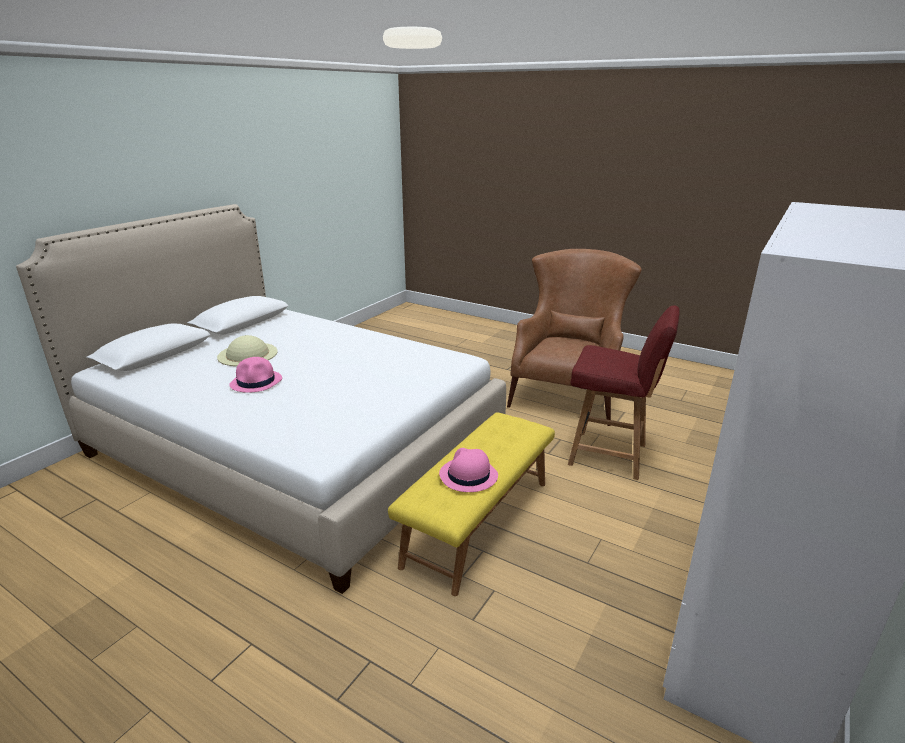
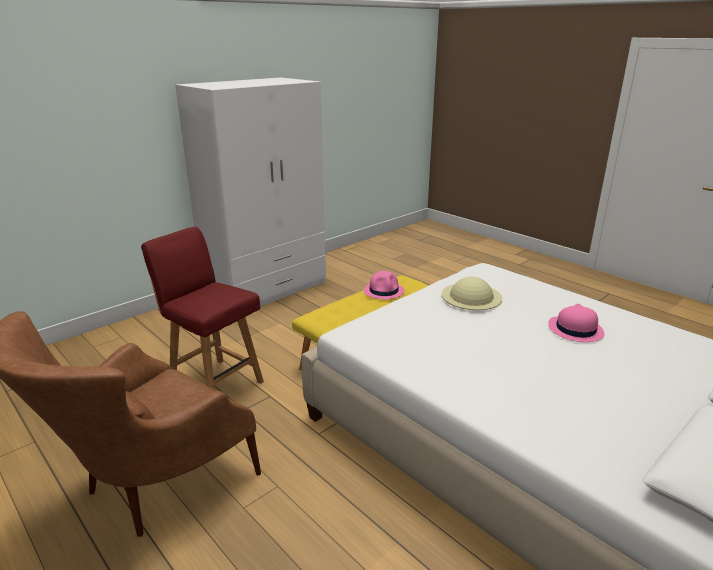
camera: 165 degrees left, 0 degrees up
(247, 354) = (623, 376): beige hat -> beige hat (471, 296)

